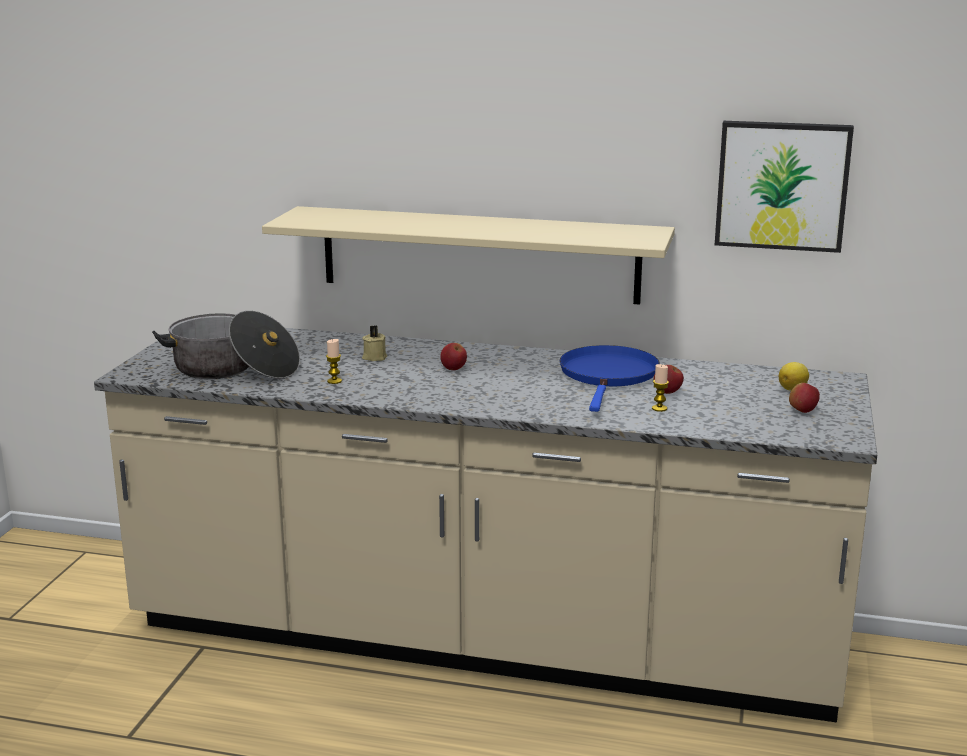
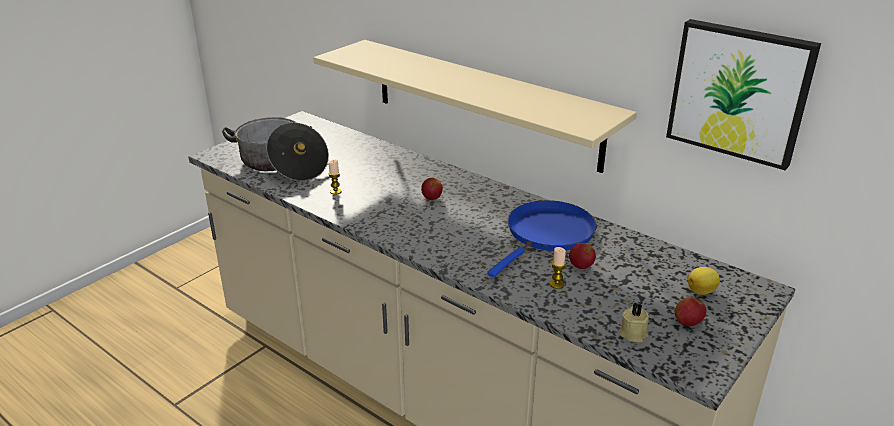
camera: 25 degrees right, 10 degrees up
(374, 357) = (386, 173): beige candle -> beige candle (632, 333)

